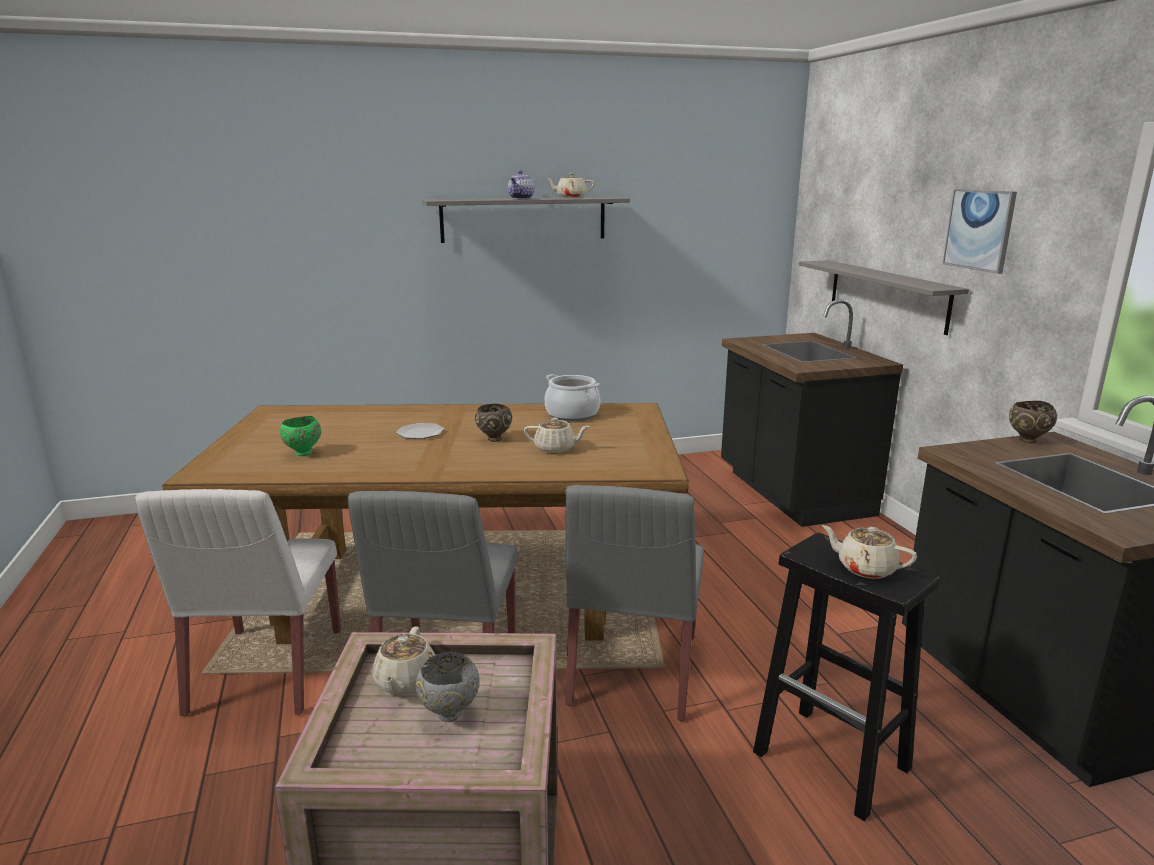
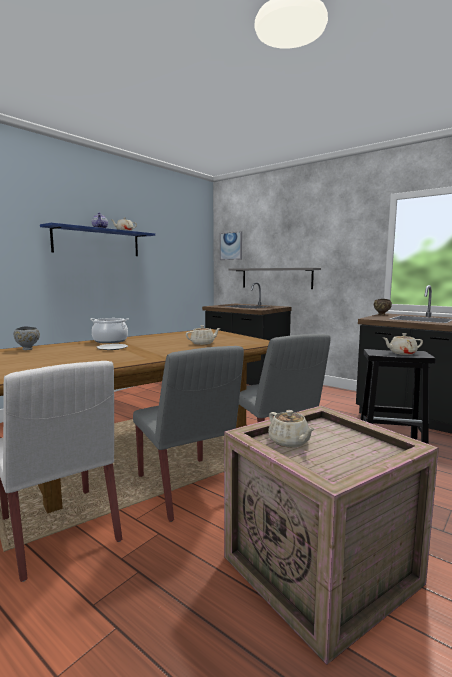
camera: 35 degrees left, 10 degrees down
(302, 454) = (52, 363): green bowl -> none
(450, 715) = (337, 445): grey bowl -> grey bowl (28, 349)
(493, 439) = (161, 345): brown bowl -> none
(524, 219) = (97, 242): grey shelf -> blue shelf
(572, 414) = (180, 334): cooking pot -> cooking pot (110, 341)
(979, 230) = (322, 243): picture -> picture (231, 246)

